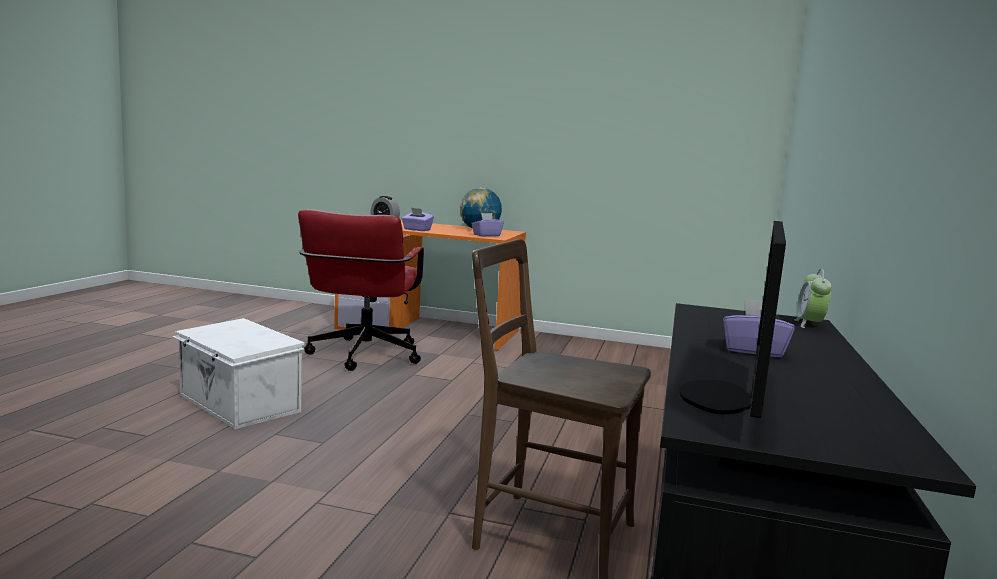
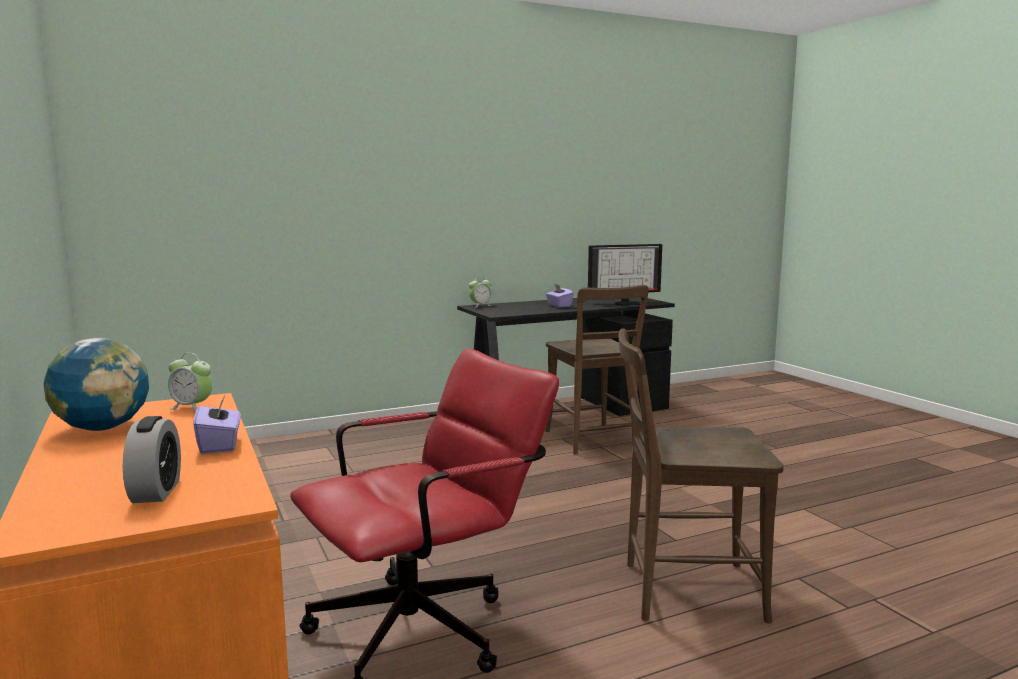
camera: 130 degrees left, 0 degrees up
(238, 404) = (684, 591): white storage box -> brown chair
(486, 235) = (192, 407): purple tissue box -> alarm clock

